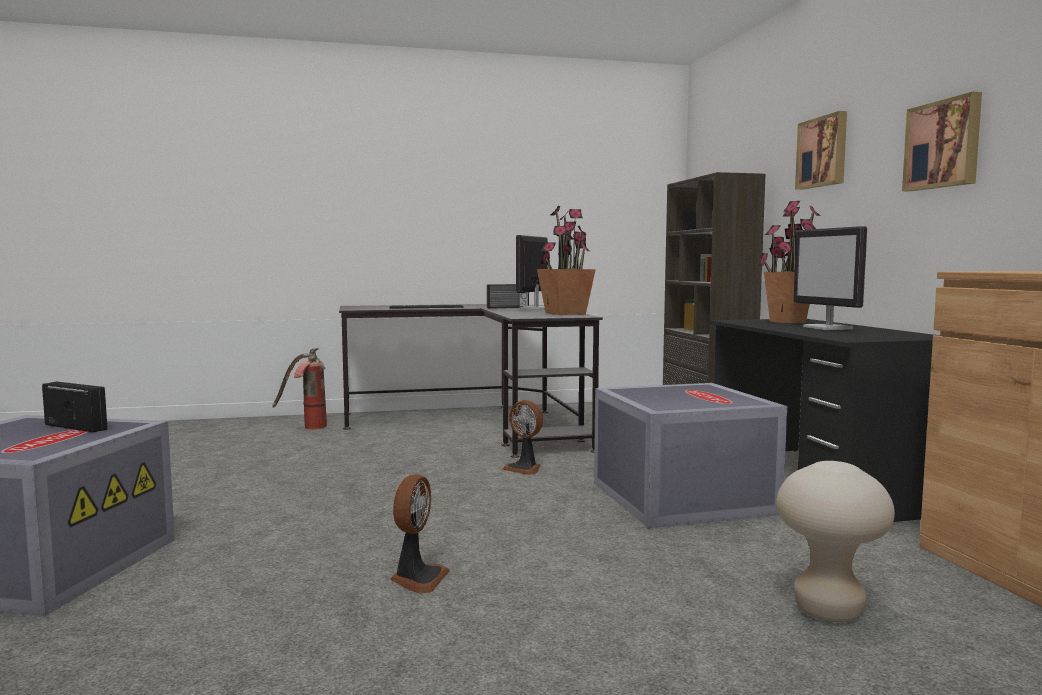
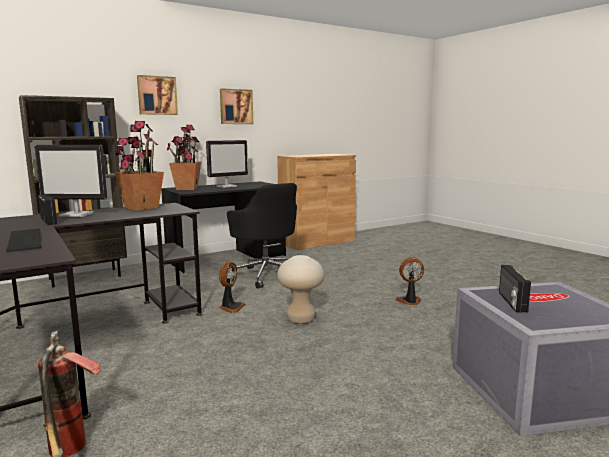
camera: 110 degrees left, 5 degrees up
(679, 497) = (266, 275): grey storage box -> black office chair
(828, 611) = (361, 258): beige stool -> beige stool (301, 319)

